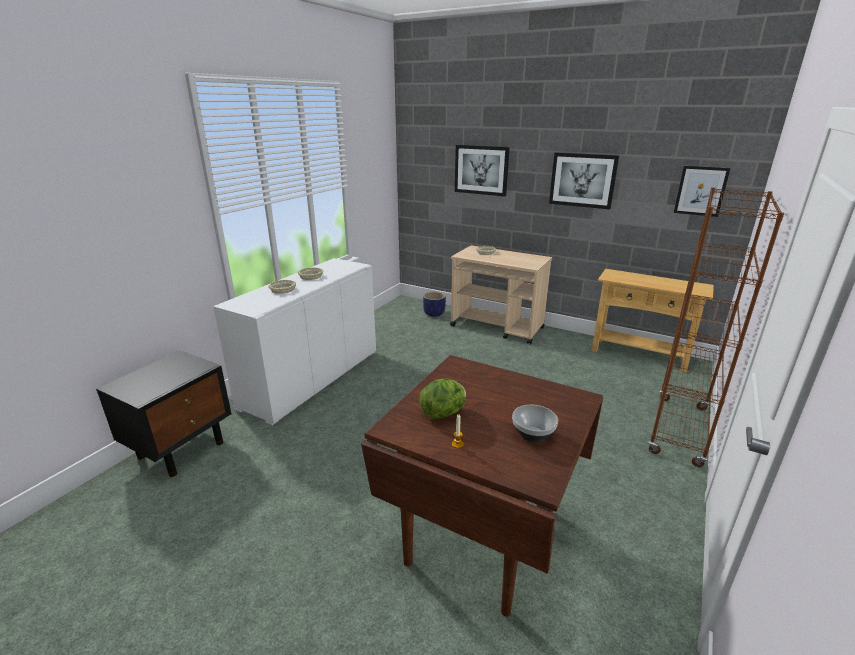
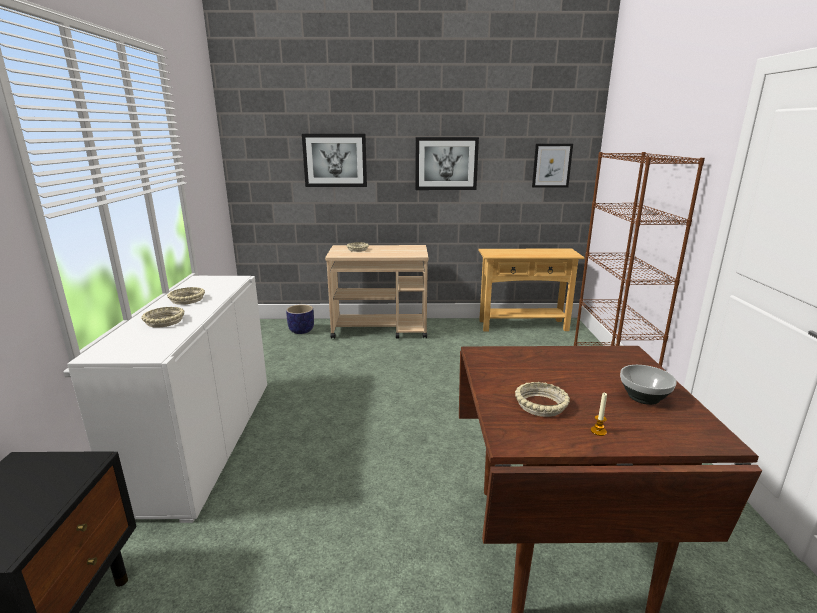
camera: 30 degrees left, 5 degrees down
(444, 413) = (540, 405): lettuce -> beige bowl

